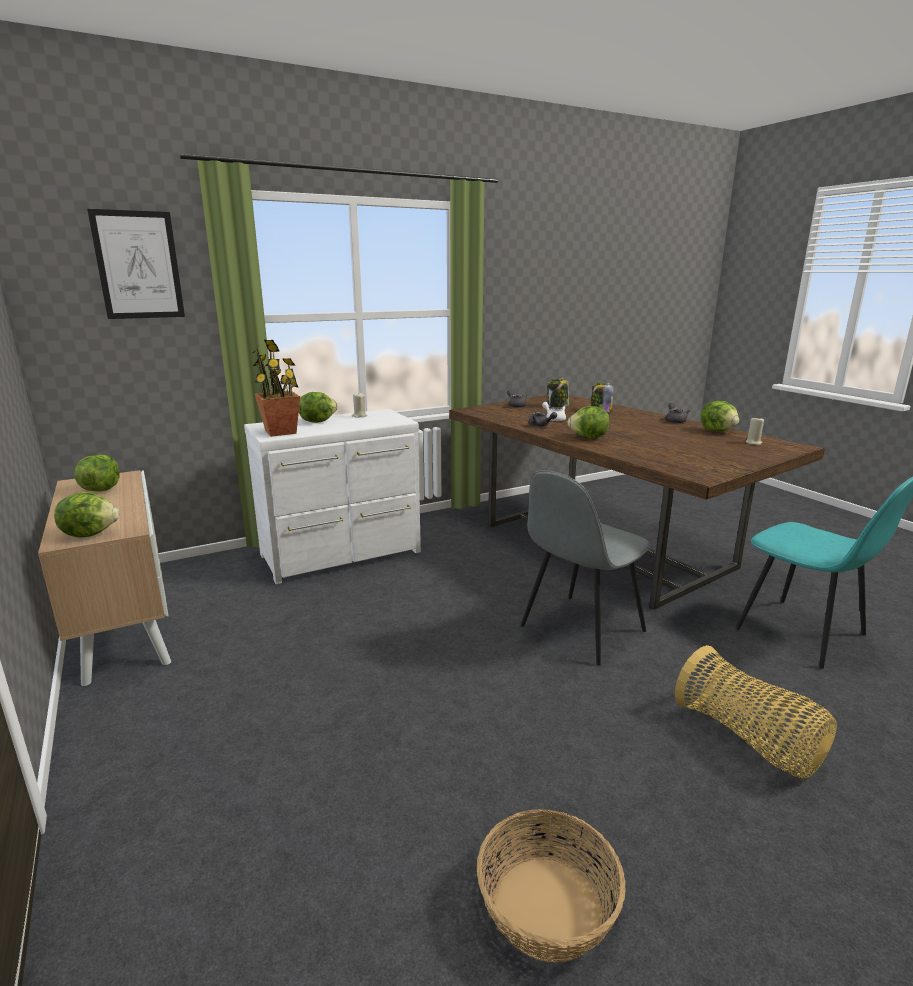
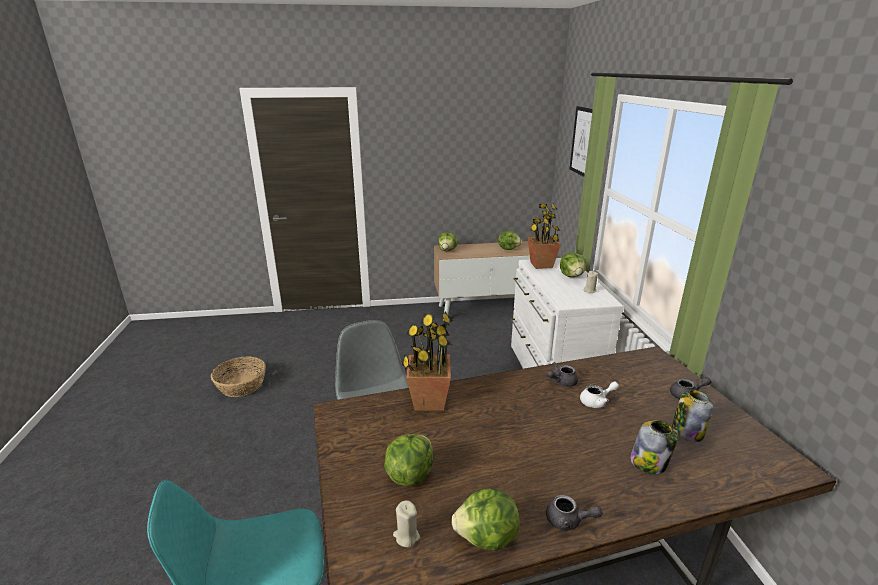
camera: 110 degrees right, 5 degrees up
(588, 438) = (497, 396): lettuce -> lettuce (409, 474)
(630, 453) = (428, 401): none -> potted plant
(748, 740) = (231, 488): basket -> none

